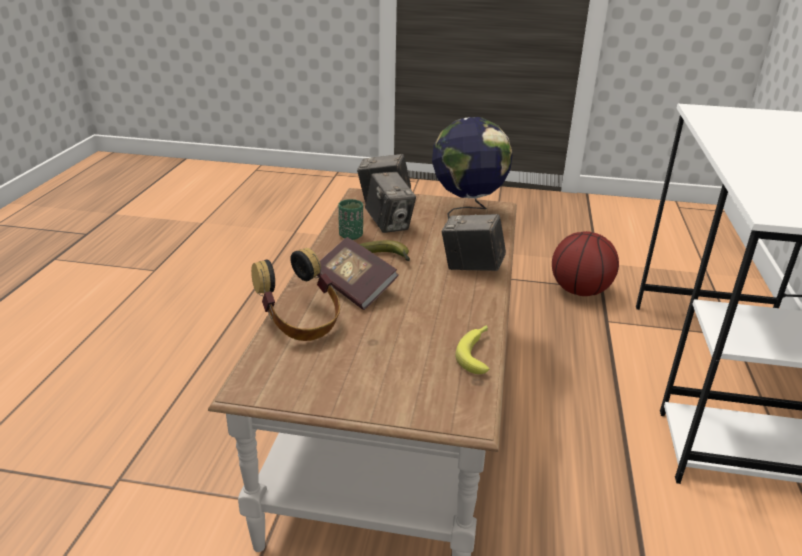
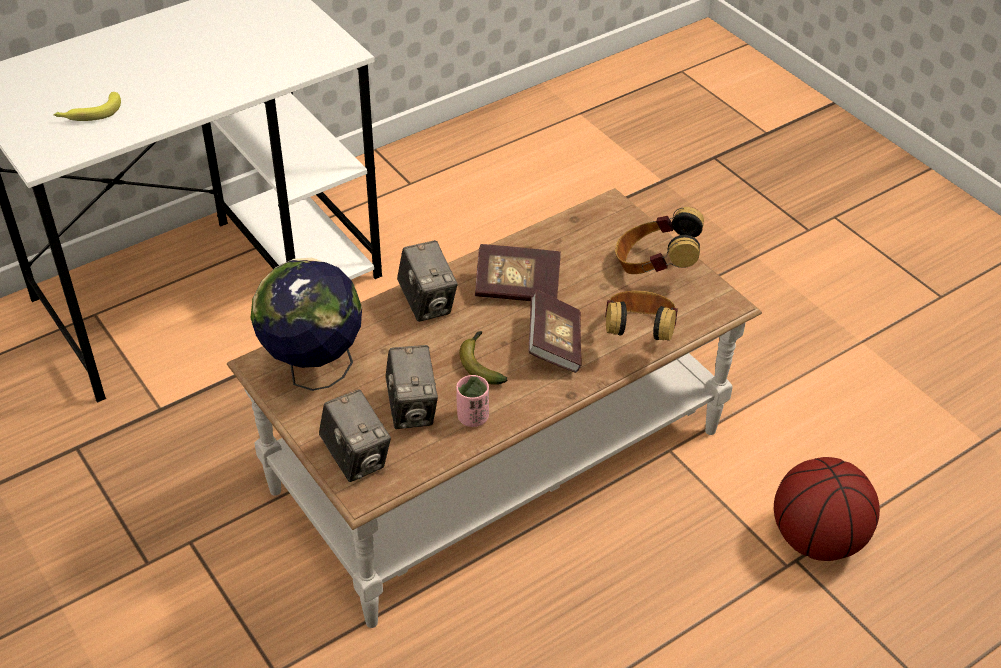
camera: 135 degrees left, 15 degrees up
(350, 381) = (655, 266): none -> headphones
(351, 236) = (472, 417): green cup -> pink cup
(389, 224) = (412, 409): camera -> camera turned 150 degrees clockwise
(433, 305) = (517, 288): none -> book
(477, 353) = (545, 234): banana -> banana (89, 113)
(580, 291) = (105, 460): basketball -> basketball (817, 538)

